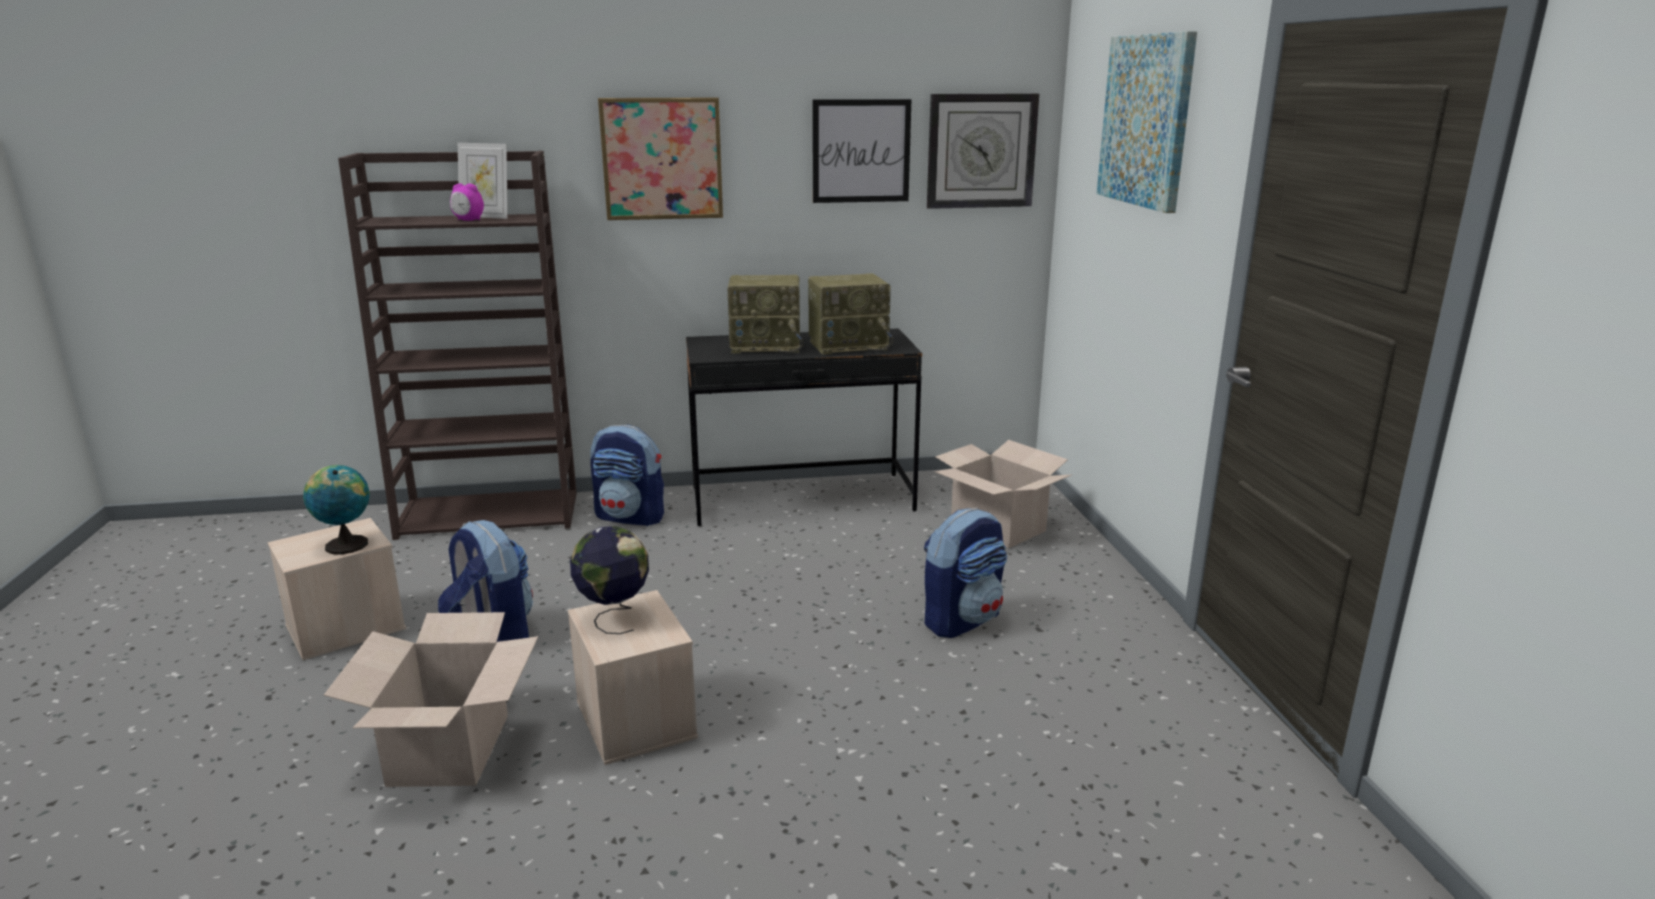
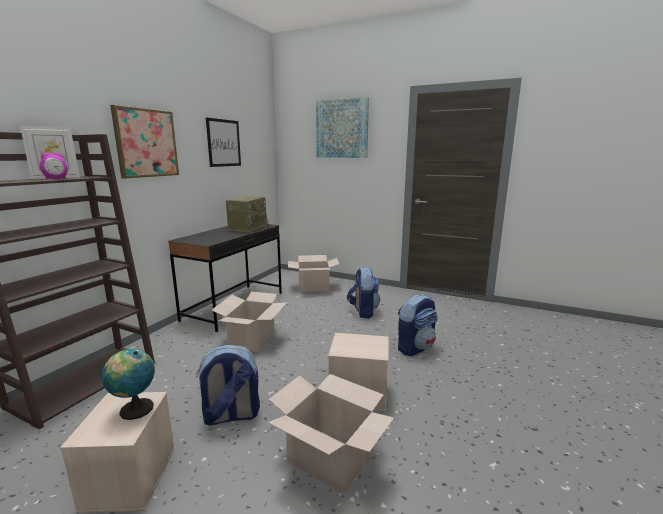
camera: 55 degrees left, 5 degrees down
(614, 618) = (350, 346): globe -> none
(631, 517) = (176, 344): backpack -> backpack (415, 347)
(706, 562) = (252, 339): none -> cardboard box
(767, 345) = (218, 235): radio -> none
(981, 151) = (258, 144): wall clock -> none

